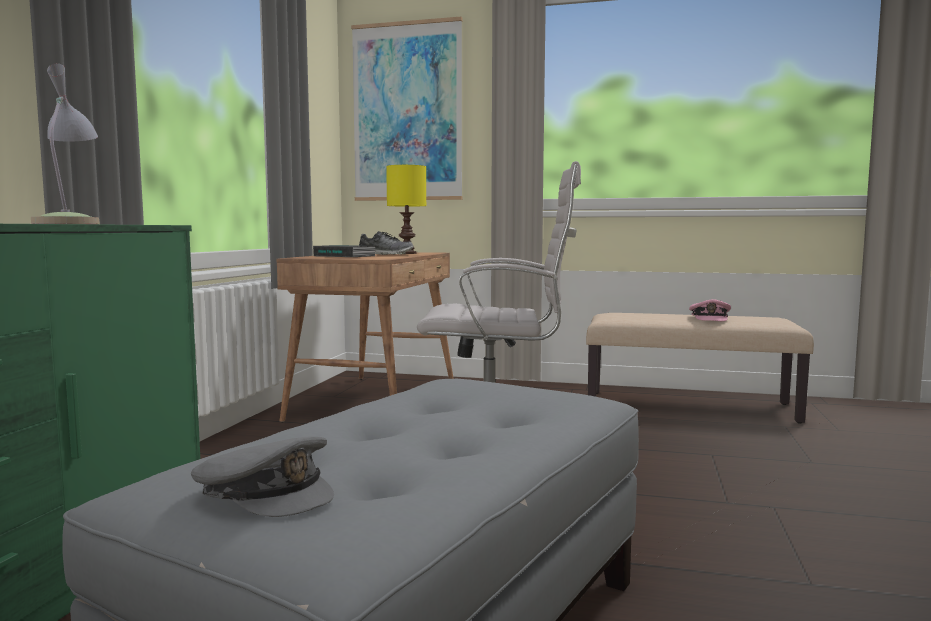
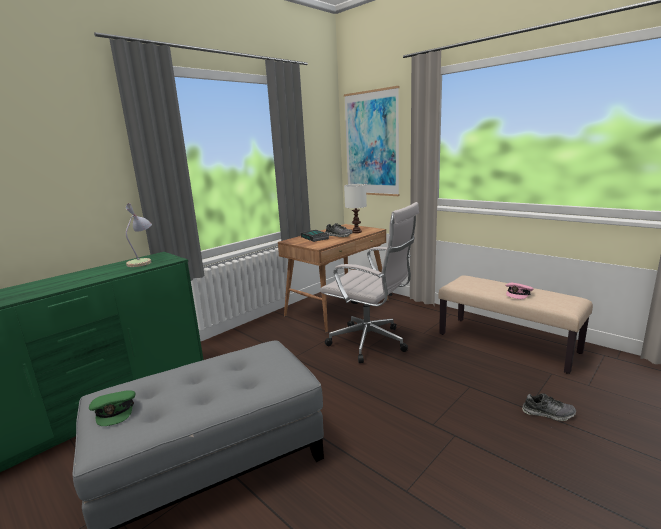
camera: 30 degrees right, 10 degrees up
(268, 493) = (115, 410): grey cap -> green cap
(406, 253) = (356, 232): yellow table lamp -> white table lamp
(840, 462) = (548, 413): none -> shoe

